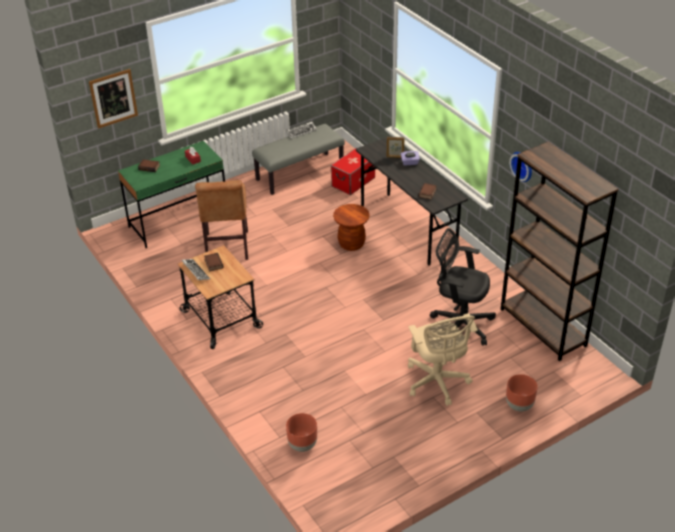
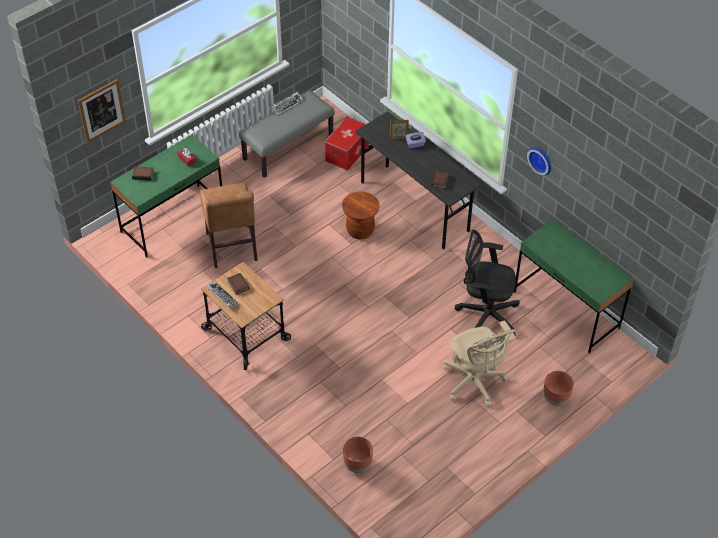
camera: 10 degrees left, 10 degrees up
(543, 327) = (566, 310): brown bookcase -> green desk

